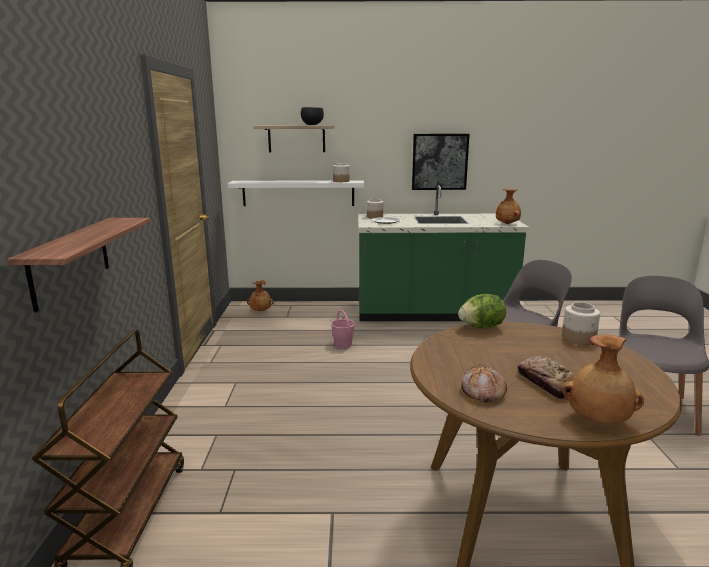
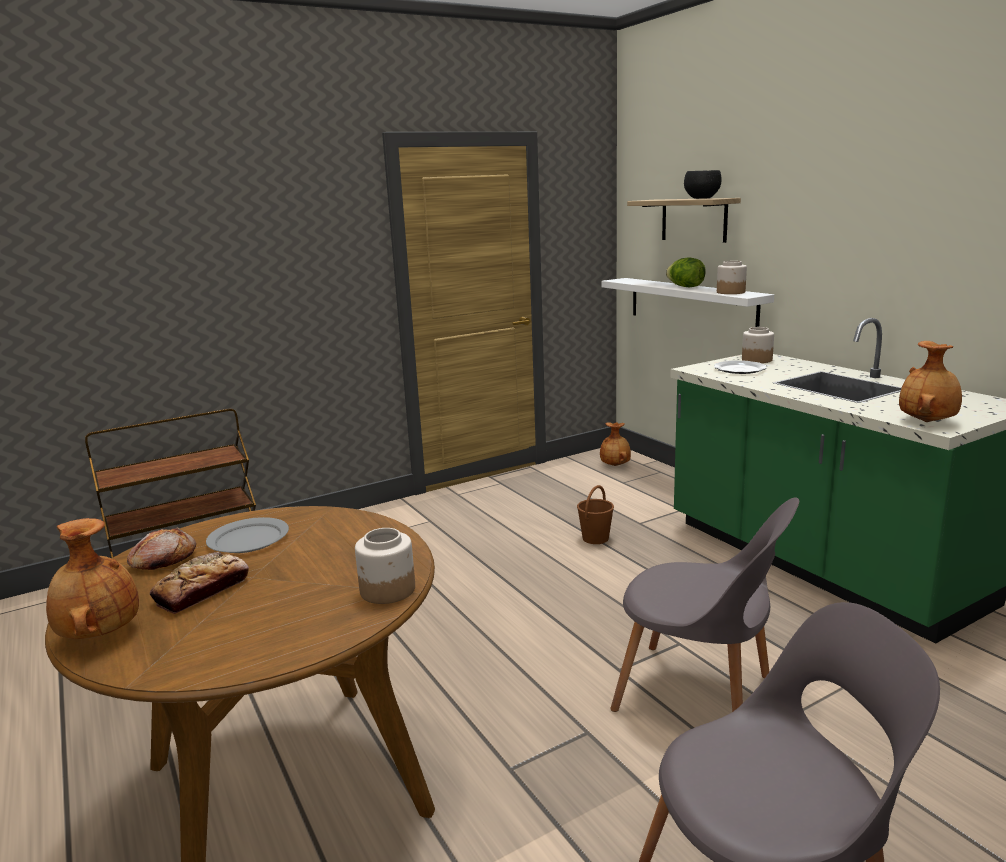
camera: 60 degrees right, 0 degrees up
(70, 261) = (194, 335): shelf -> none
(343, 345) = (595, 538): pink bucket -> brown bucket
(439, 161) = (904, 271): picture -> none
(470, 362) = (248, 539): none -> grey plate
(481, 327) = (377, 524): lettuce -> lettuce (685, 287)

